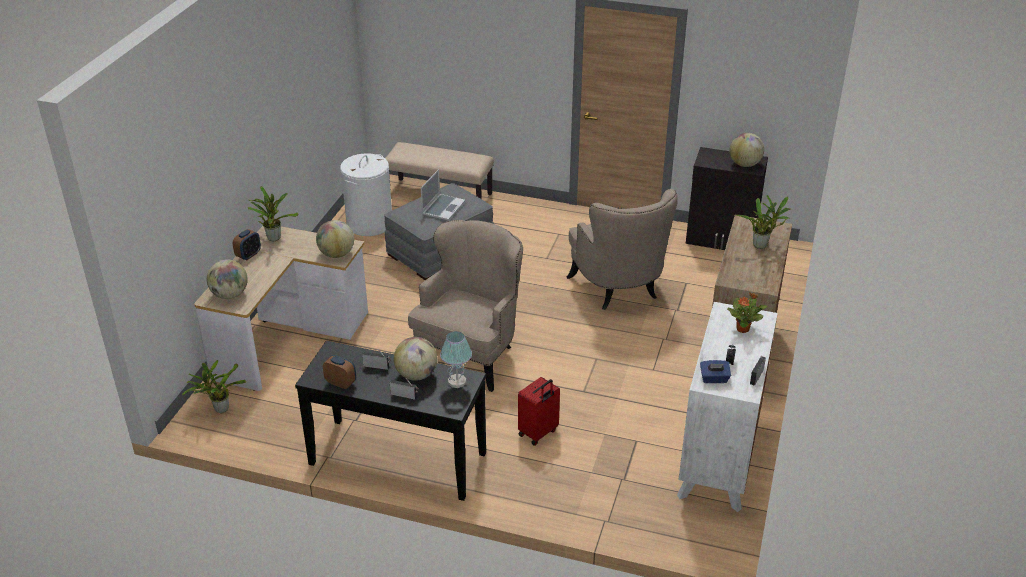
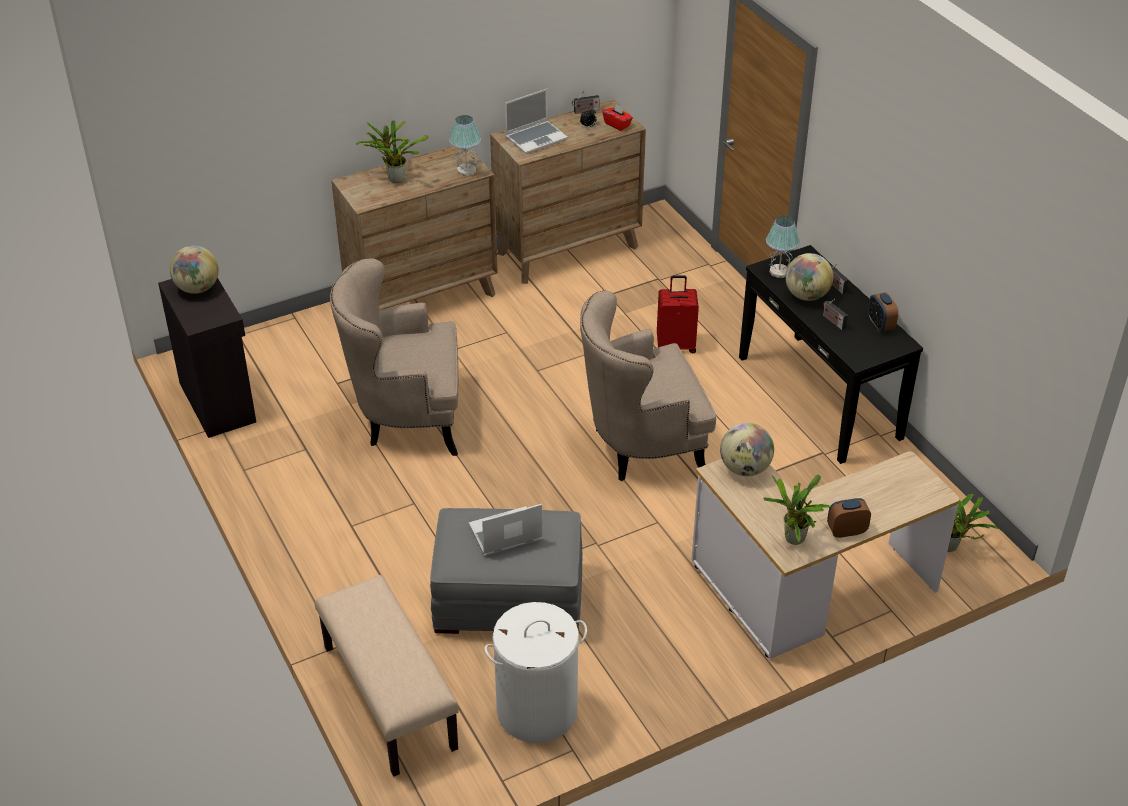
camera: 135 degrees left, 5 degrees up
(229, 295) = (911, 486): globe -> none
(619, 289) = (406, 418): beige armchair -> beige armchair turned 120 degrees counterclockwise
(714, 379) = (617, 124): blue tissue box -> red tissue box
(719, 458) = (567, 250): white dresser -> brown dresser
(734, 276) = (466, 171): none -> table lamp
(743, 329) = (536, 138): potted plant -> laptop

